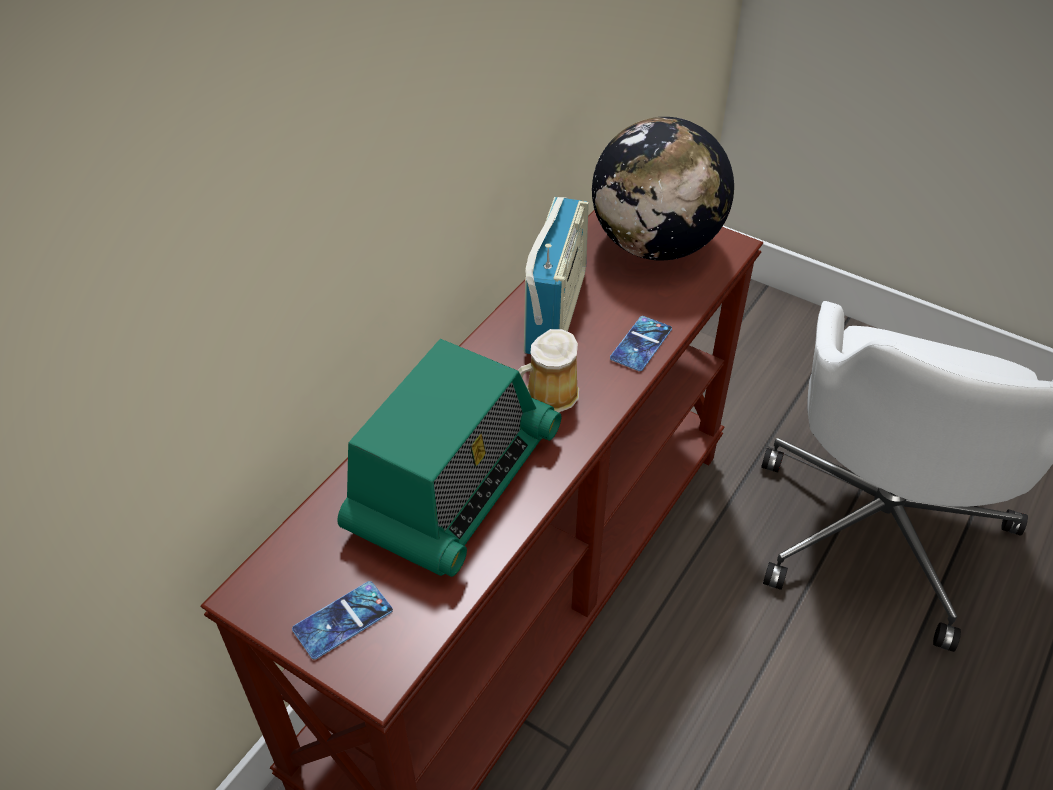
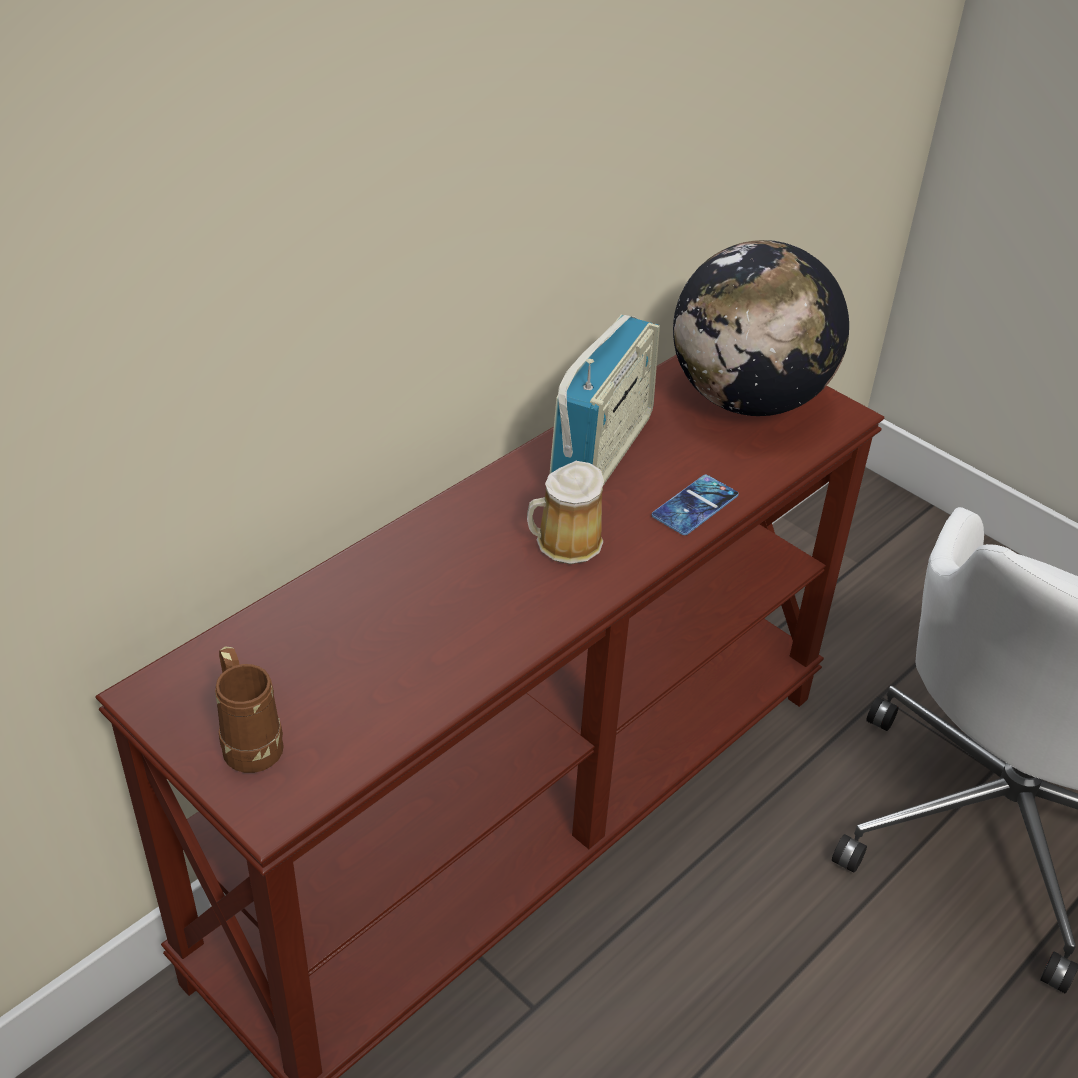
camera: 10 degrees right, 5 degrees down
(343, 620) = (249, 741): phone -> brown mug
(453, 483) = (422, 618): radio -> none

